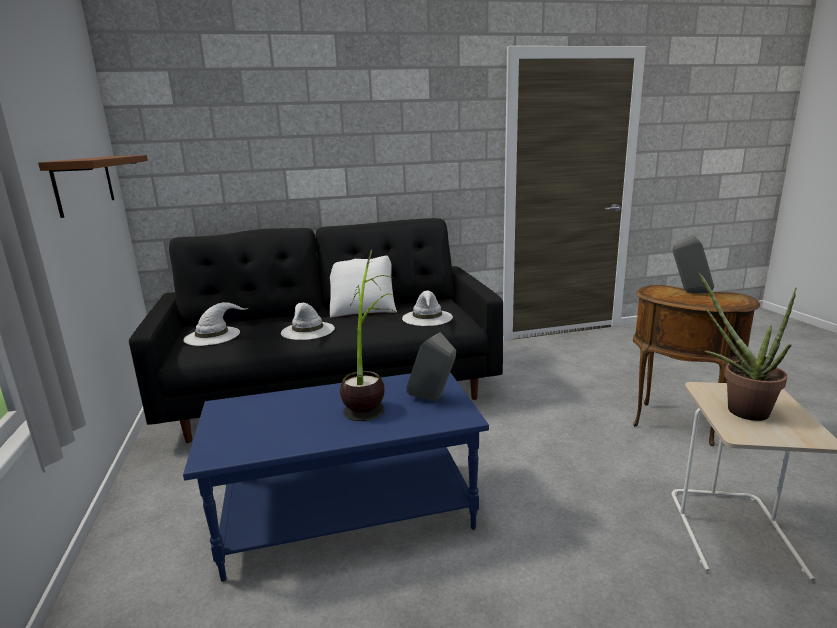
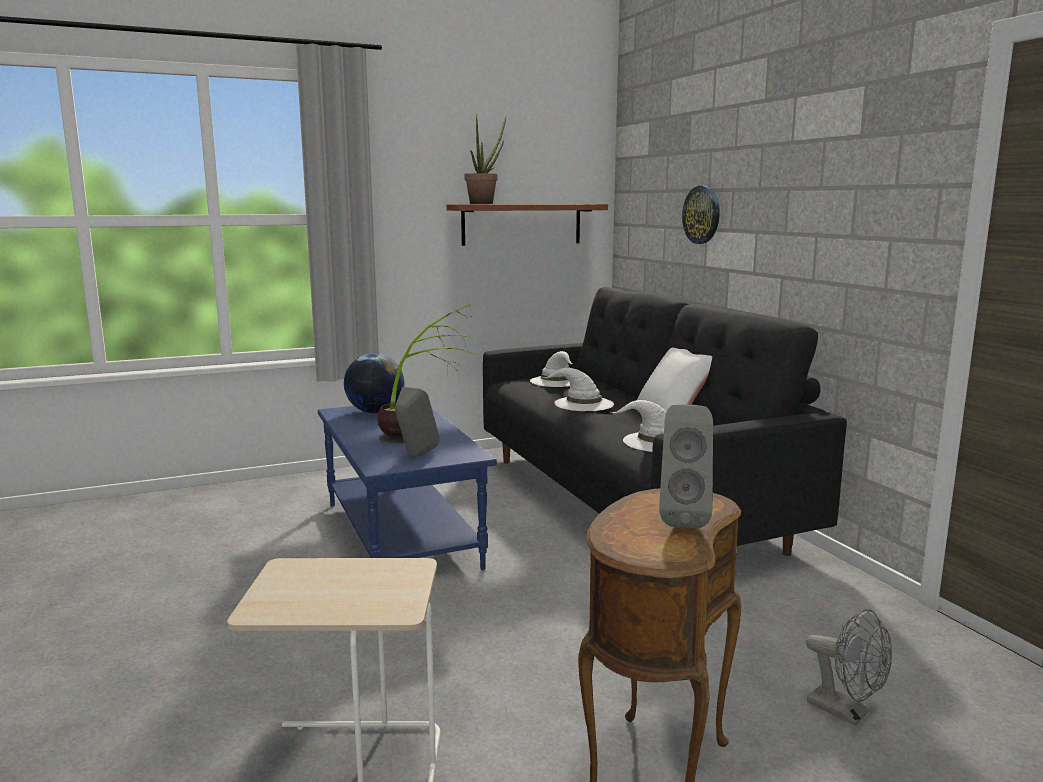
camera: 80 degrees right, 5 degrees down
(244, 427) = (375, 412): none -> globe
(279, 157) = (702, 215): none -> wall clock
(606, 373) = (846, 712): none -> grey fan
(738, 409) = (348, 578): potted plant -> potted plant (485, 204)

